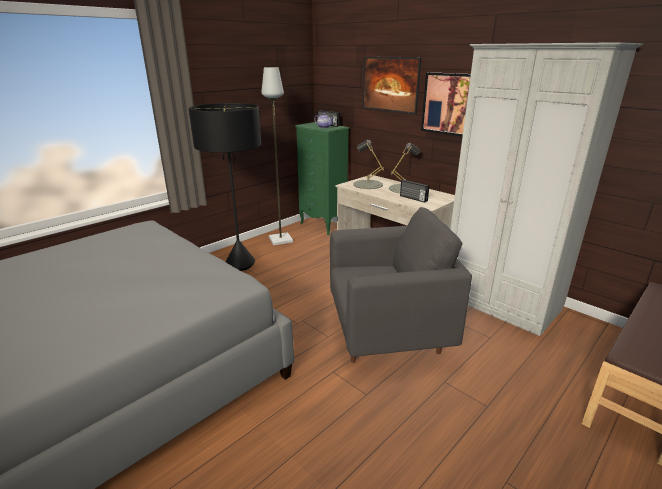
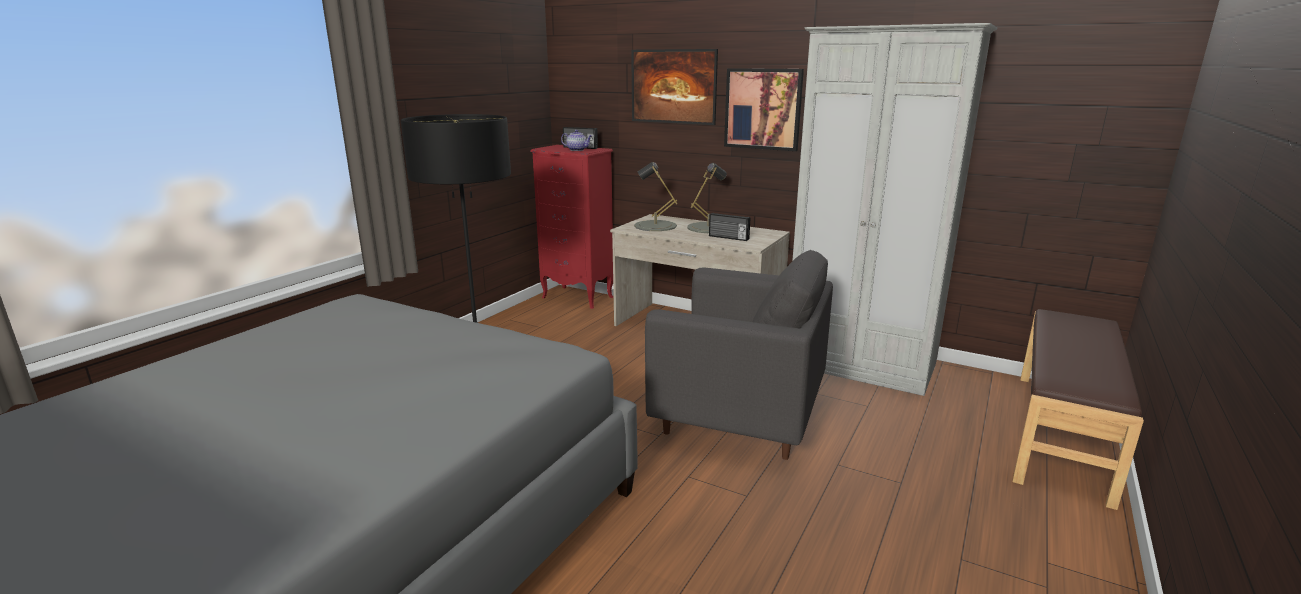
camera: 15 degrees left, 5 degrees down
(281, 240) = (524, 321): grey floor lamp -> none
(321, 226) = (576, 298): green dresser -> red dresser
(388, 334) = (738, 420): grey armchair -> grey armchair turned 45 degrees clockwise

